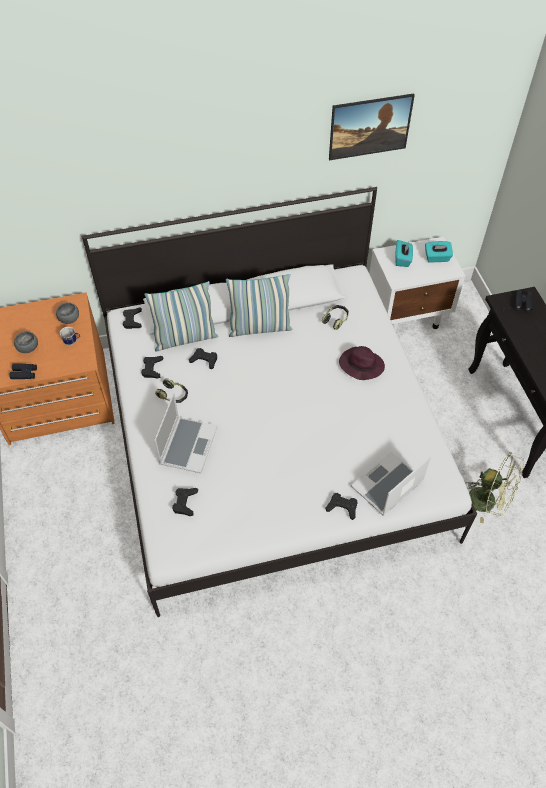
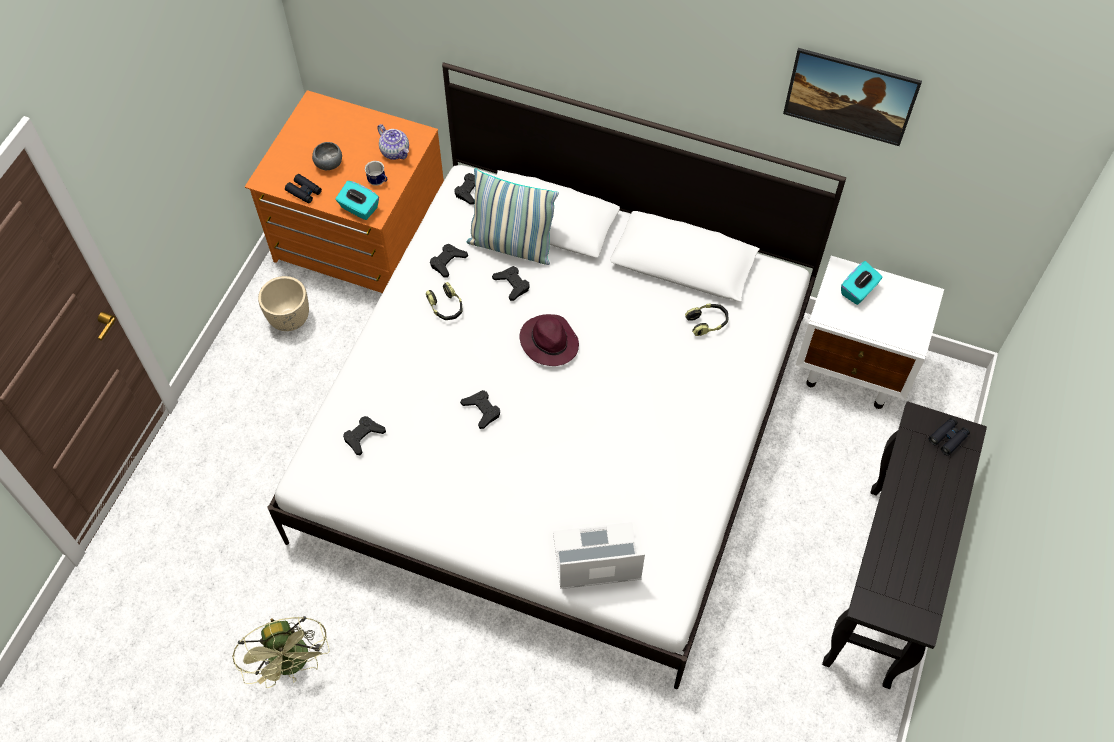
camera: 35 degrees right, 5 degrees up
(48, 474) = (290, 319): none -> beige planter
(69, 318) = (395, 152): grey bowl -> teapot
(188, 445) = (416, 374): laptop -> none
(259, 327) = (607, 281): pillow -> none
(342, 507) = (524, 549): black game controller -> black game controller (482, 410)
(360, 365) = (688, 397): purple hat -> purple hat (548, 342)
(437, 258) = (907, 314): turquoise tissue box -> turquoise tissue box (359, 208)
(488, 502) = (751, 663): green fan -> green fan (293, 664)

